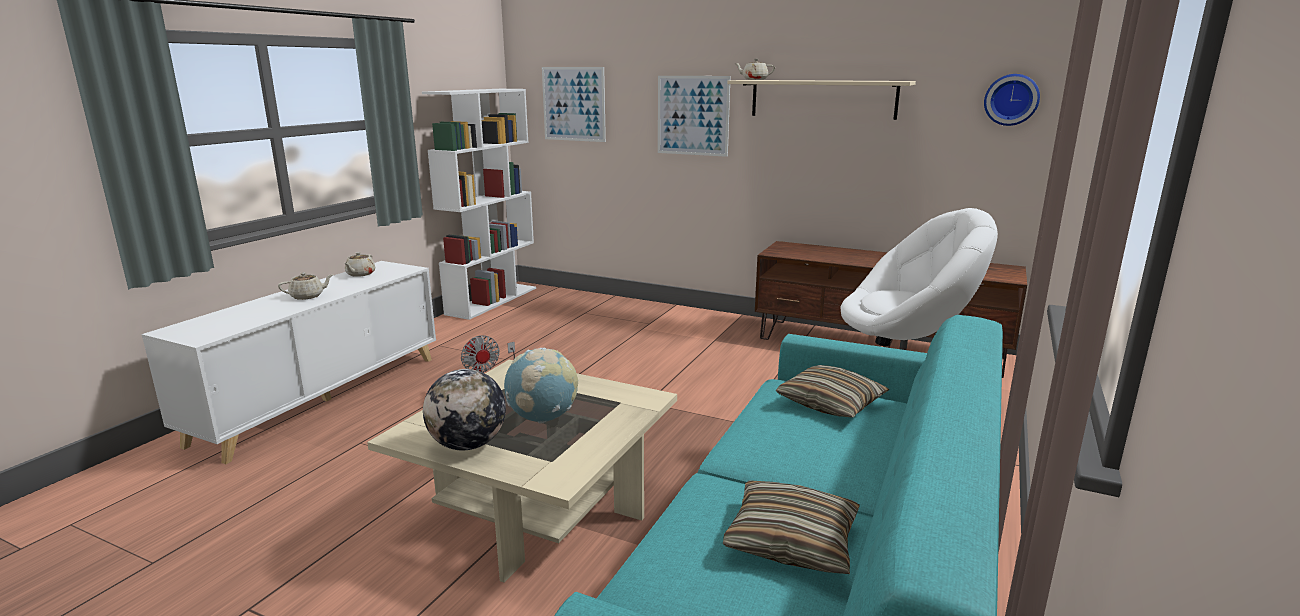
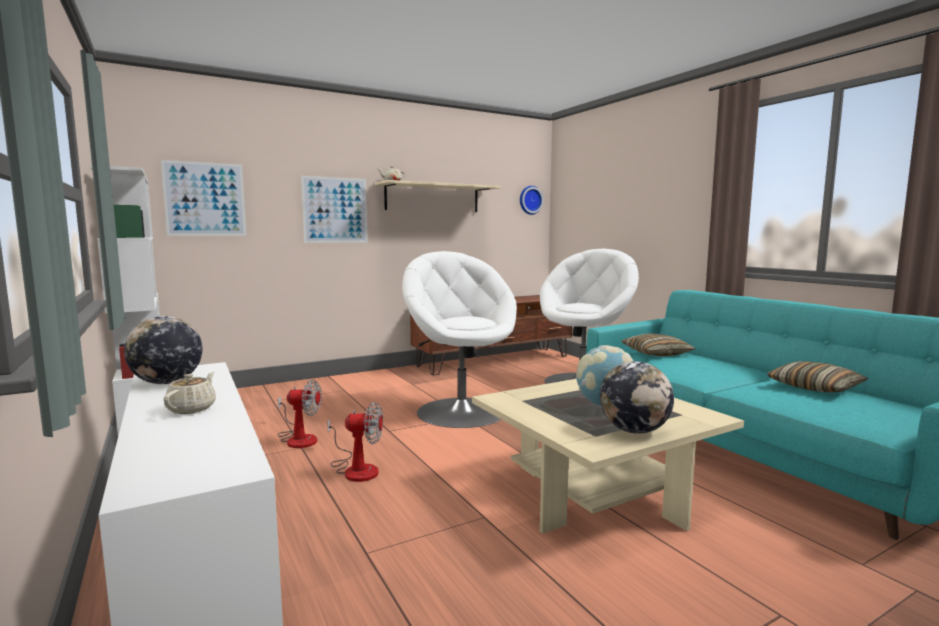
camera: 55 degrees left, 10 degrees down
(360, 274) = (167, 383): beige teapot -> globe
(520, 351) = (298, 438): none -> fan
(672, 385) = (461, 411): none -> white armchair

